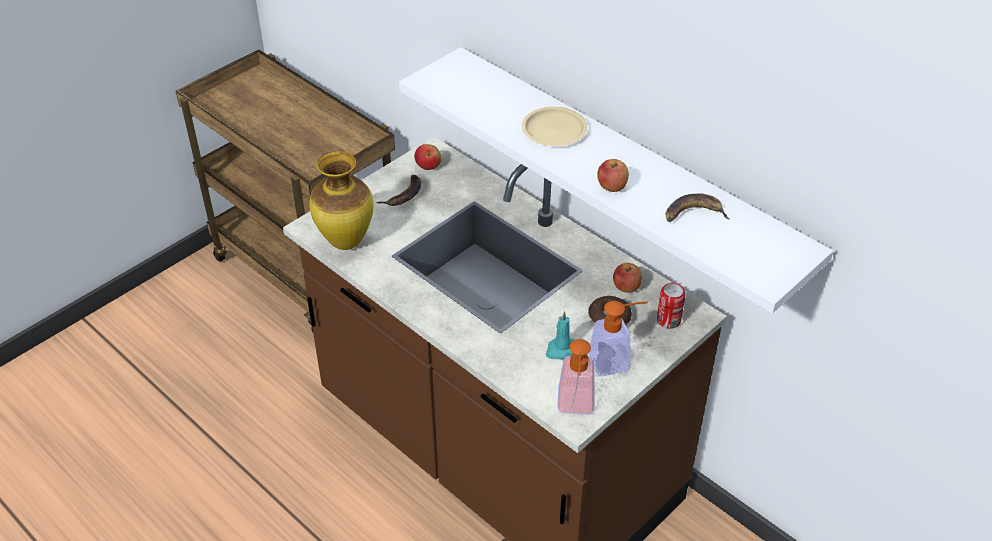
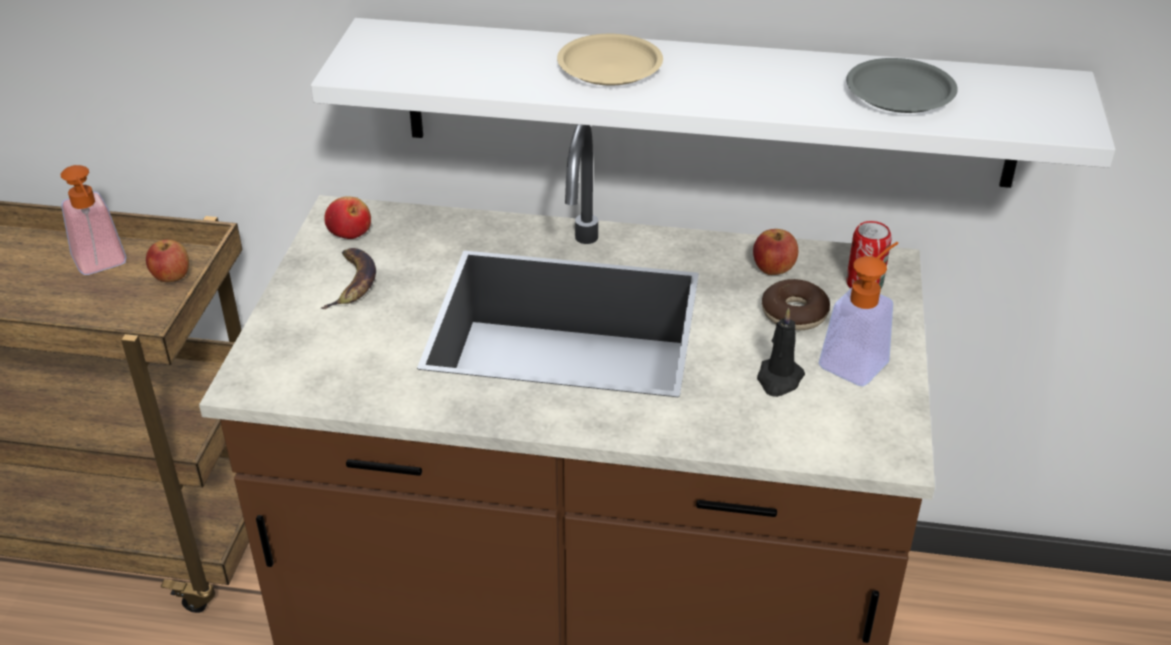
camera: 35 degrees left, 5 degrees down
(346, 242) = (329, 381): vase -> none
(560, 350) = (779, 379): turquoise candle -> black candle
(575, 407) = (877, 440): soap dispenser -> soap dispenser (102, 265)
(611, 187) = (766, 101): apple -> apple (171, 277)
(693, 214) = (899, 93): banana -> grey plate

